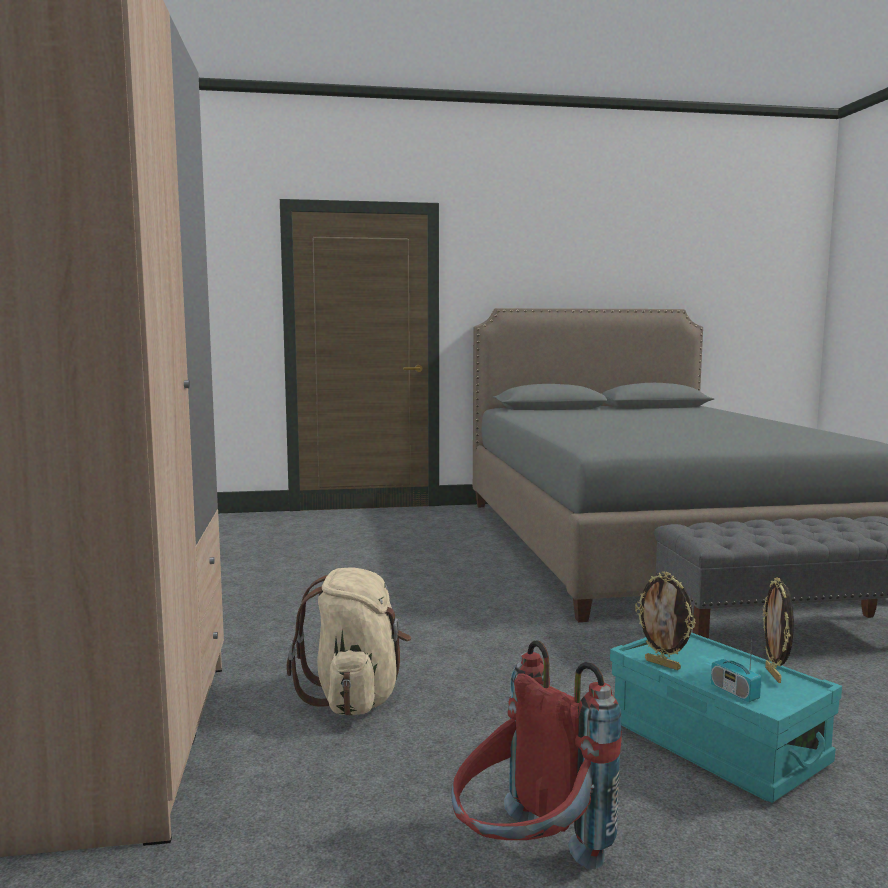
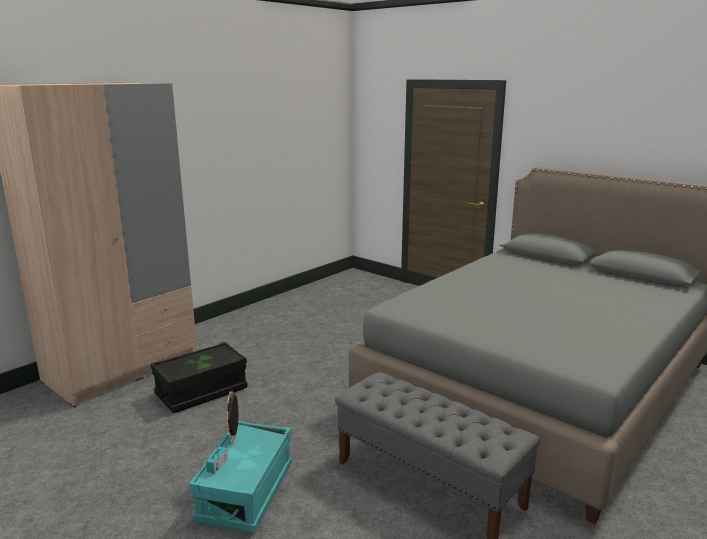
camera: 50 degrees right, 10 degrees up
(355, 697) = (201, 392): beige backpack -> black storage box
(527, 860) = (108, 475): red backpack -> none
(774, 675) = (247, 471): picture frame -> none

